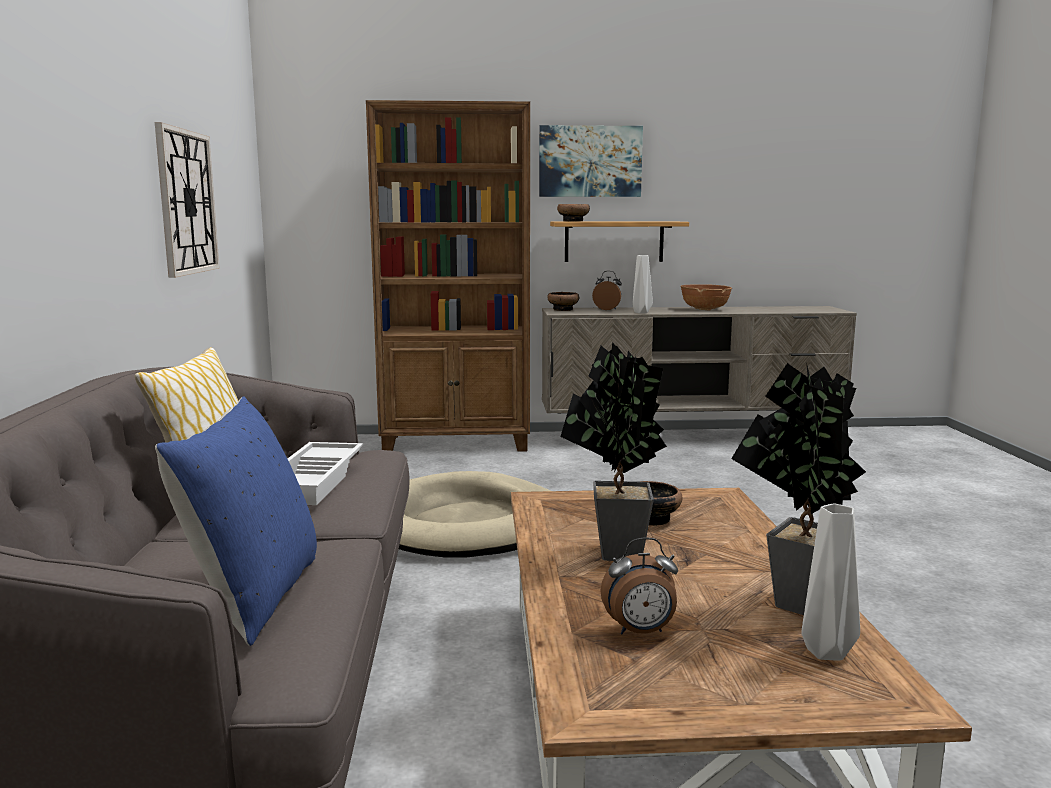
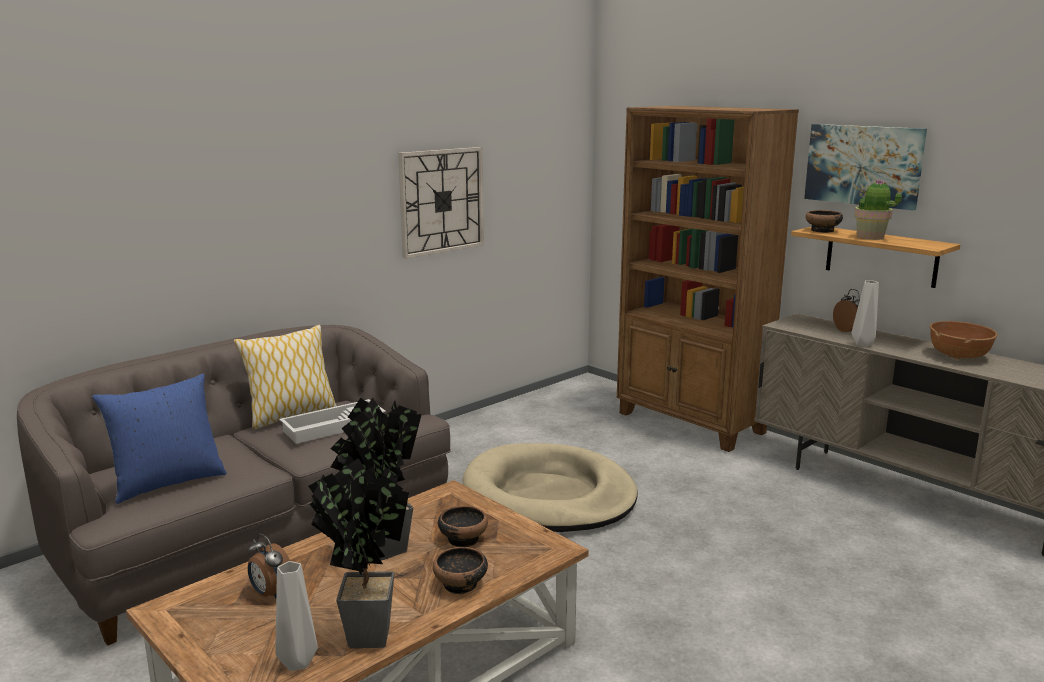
camera: 50 degrees right, 5 degrees up
(563, 309) = (803, 321): bowl -> bowl (460, 584)
(619, 221) = (870, 237): none -> potted plant

